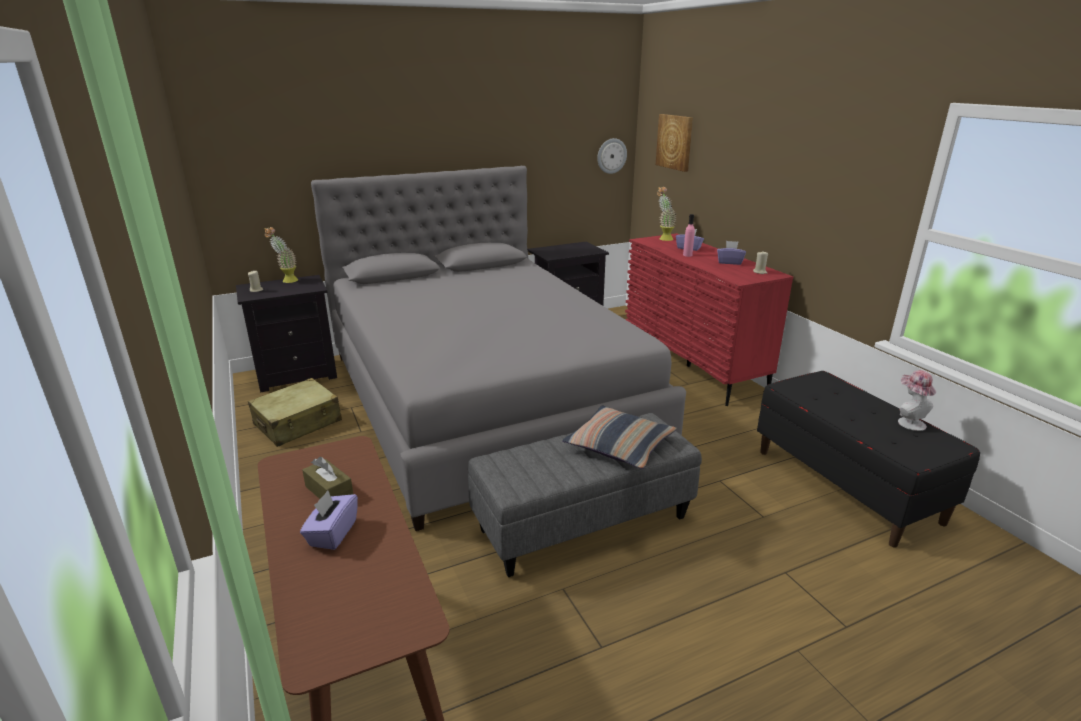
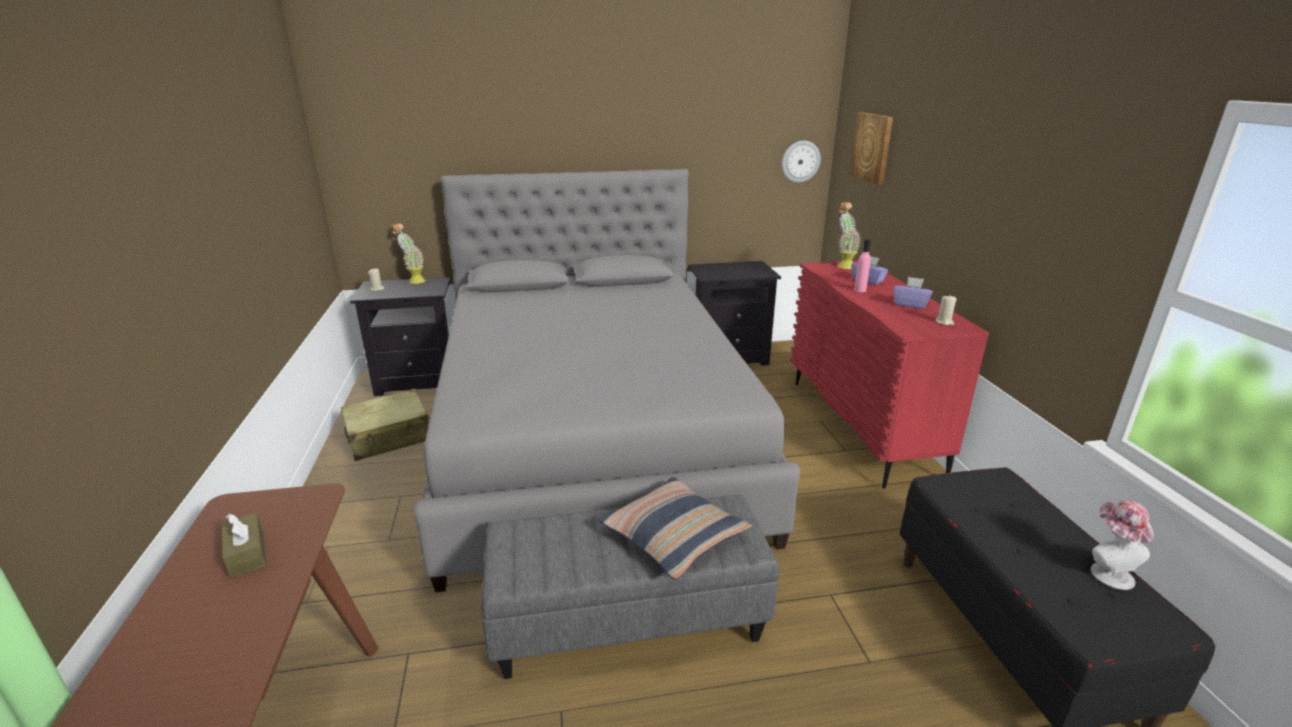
camera: 15 degrees right, 0 degrees up
(332, 533) = (203, 616): purple tissue box -> none

